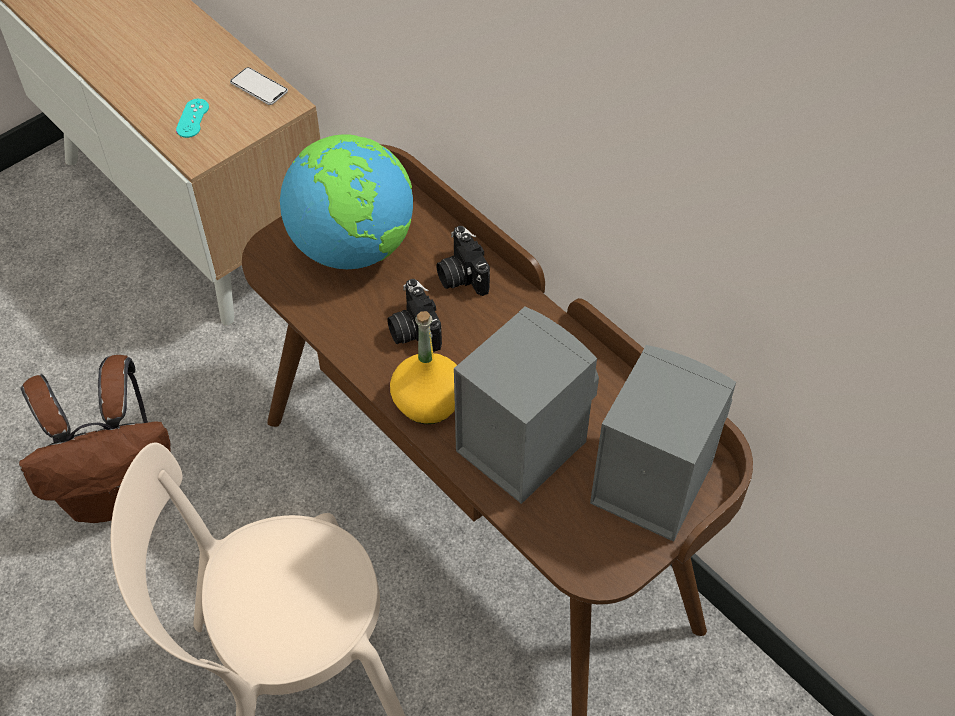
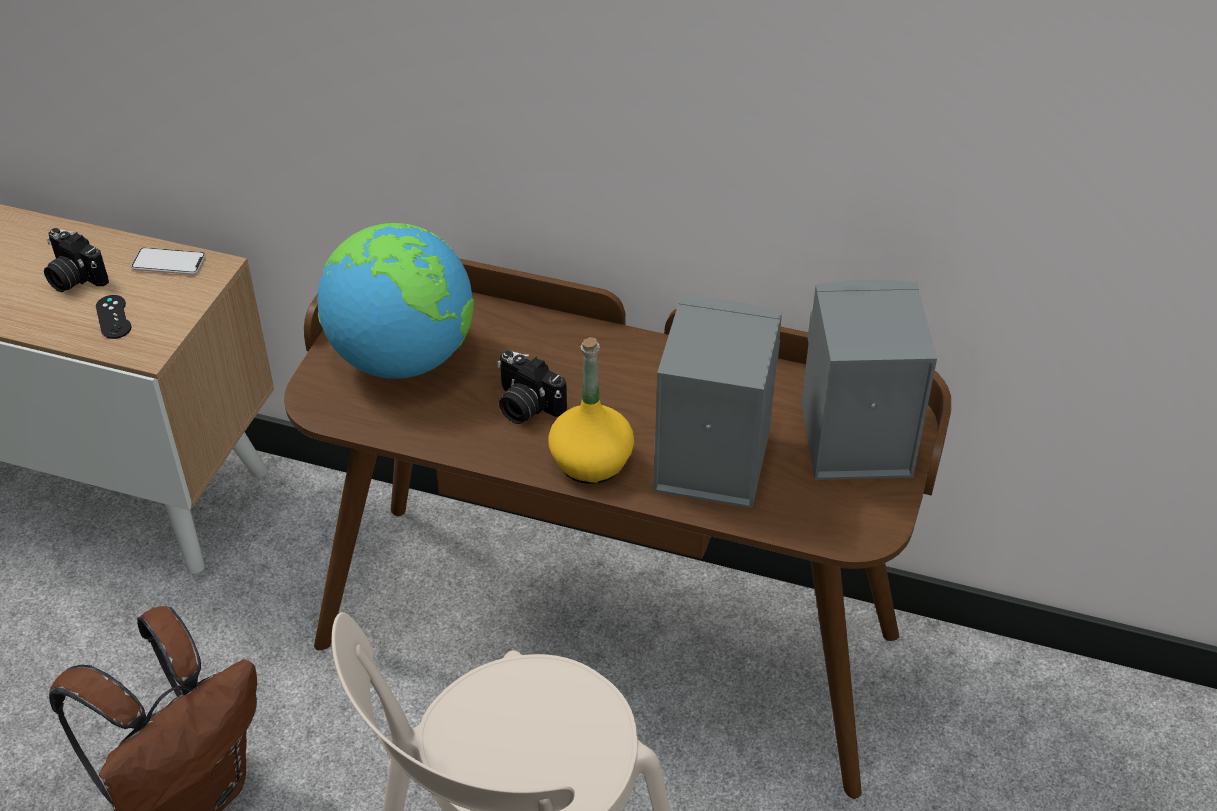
camera: 30 degrees left, 10 degrees down
(192, 118) = (113, 317): turquoise game controller -> black game controller
(461, 275) = (535, 341): camera -> camera (73, 278)

